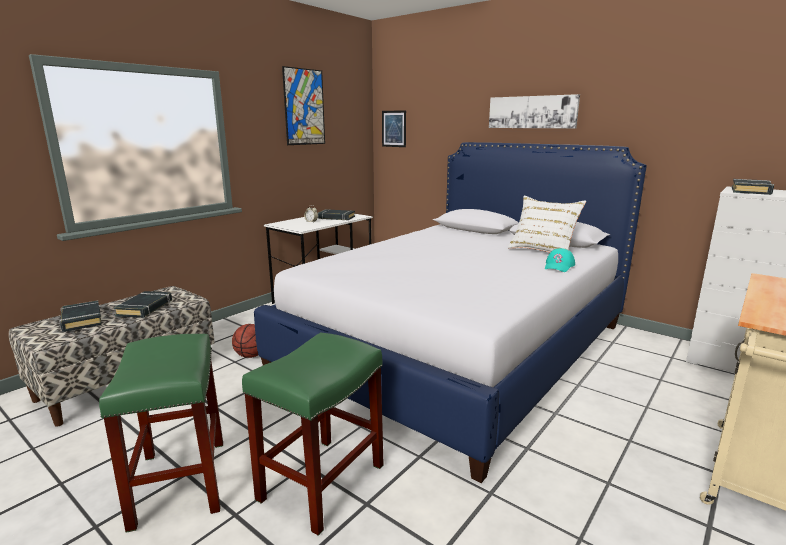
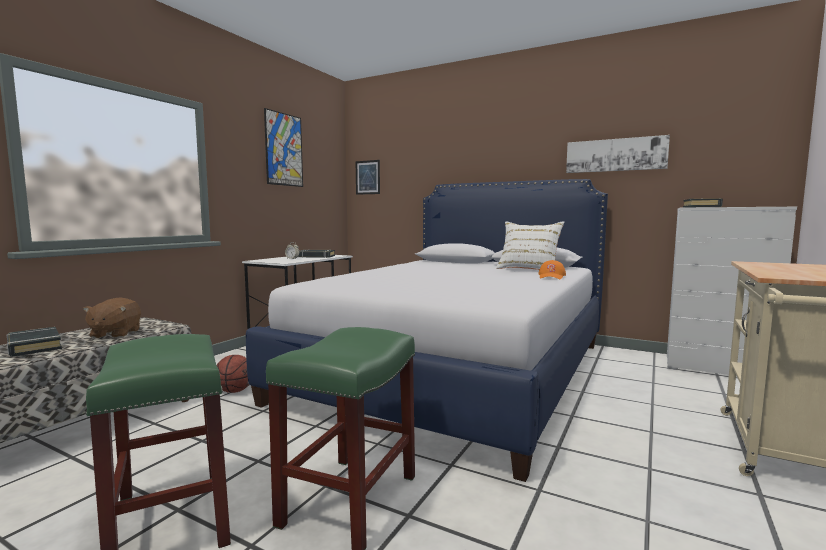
camera: 10 degrees left, 10 degrees down
(145, 308) = (115, 334): black book -> brown plush toy
(532, 112) = (500, 155): picture -> picture (615, 155)
(559, 266) = (551, 277): turquoise cap -> orange cap

